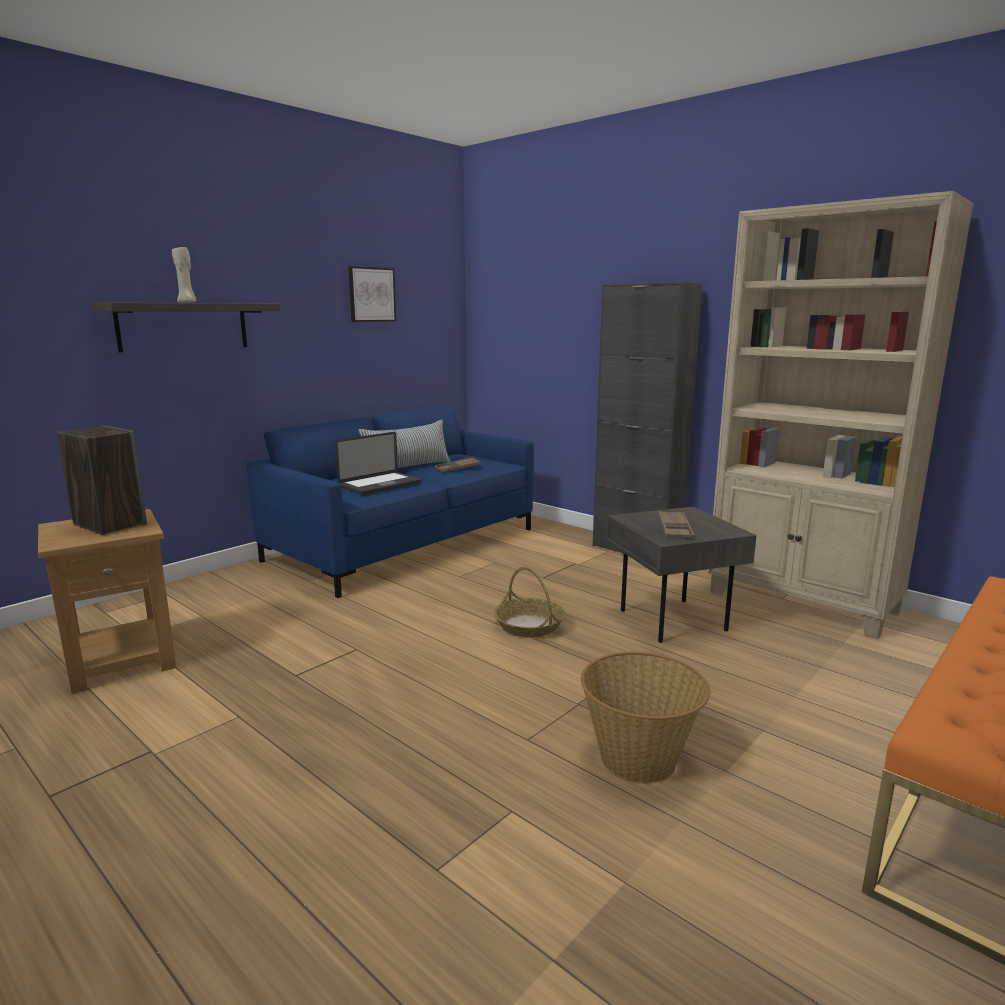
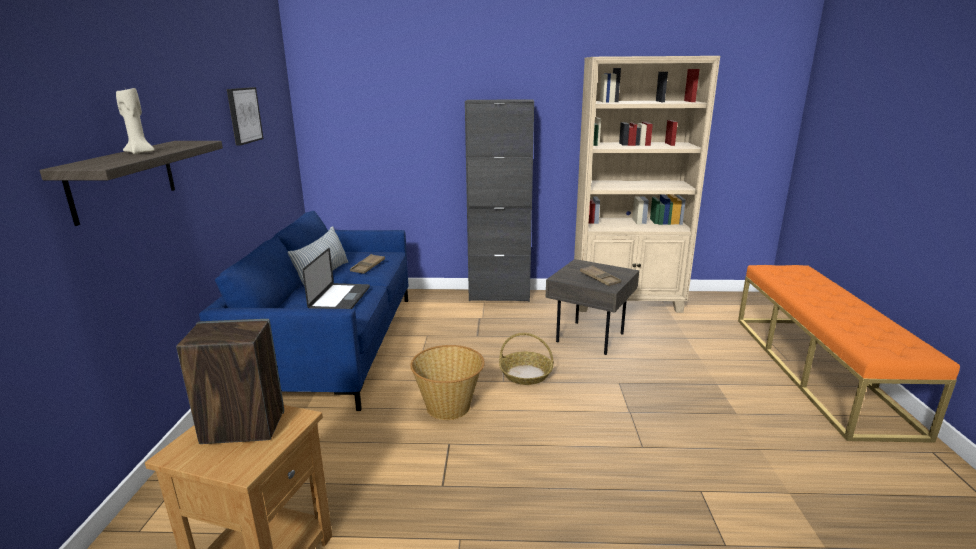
camera: 40 degrees left, 5 degrees up
(639, 759) = (701, 428): basket -> basket (449, 406)

